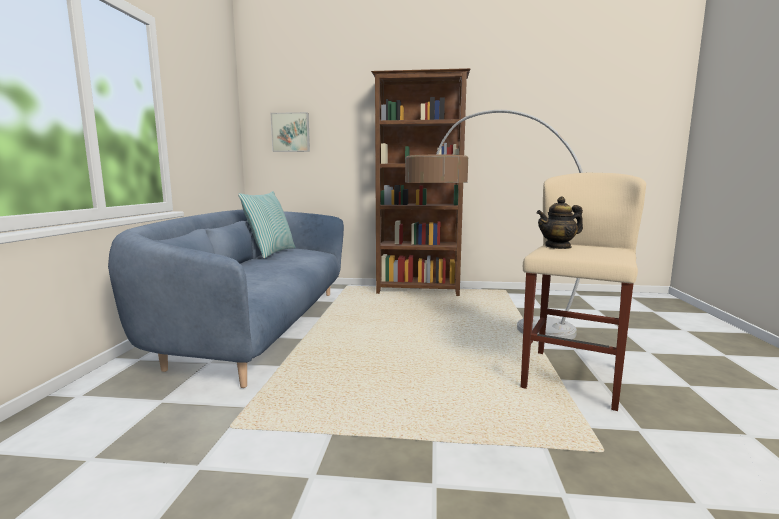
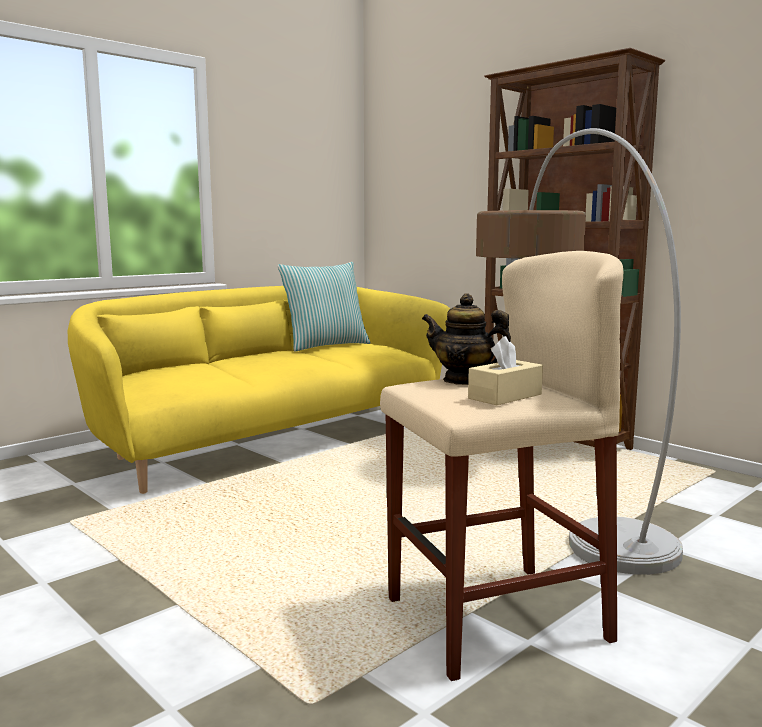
camera: 40 degrees right, 0 degrees up
(259, 327) = (269, 439): blue sofa -> yellow sofa
(291, 132) = (414, 175): picture -> none
(606, 250) = (505, 396): none -> beige tissue box

